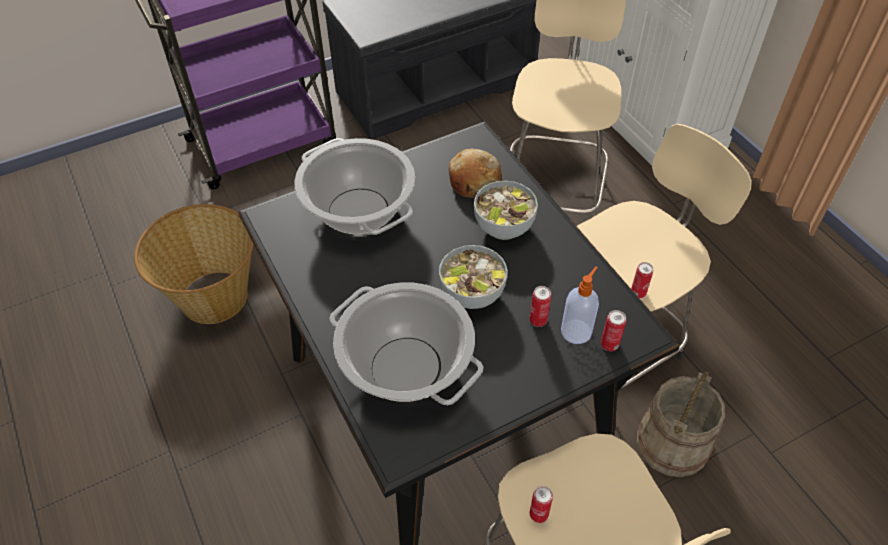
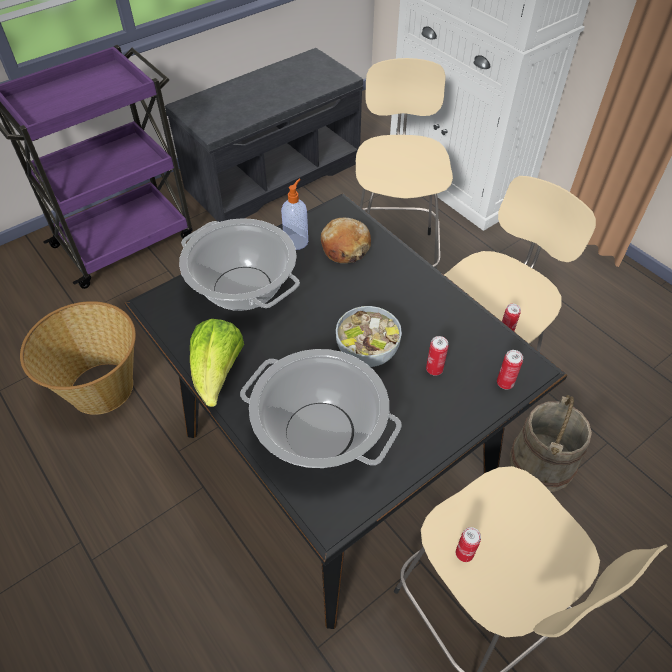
camera: 10 degrees left, 0 degrees up
(316, 296) = (218, 374): none -> lettuce
(504, 227) = (383, 286): bowl -> none
(576, 331) = (472, 374): soap dispenser -> soap dispenser (296, 241)

